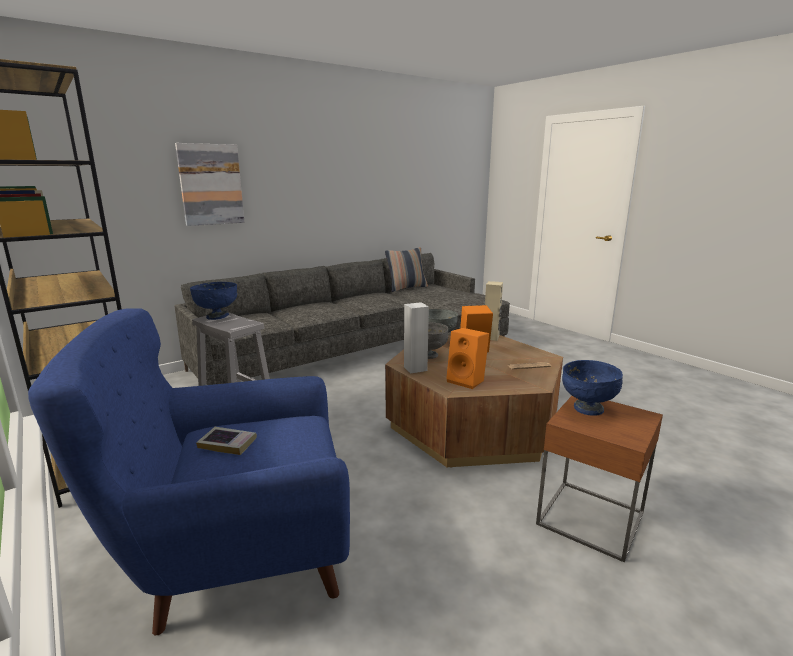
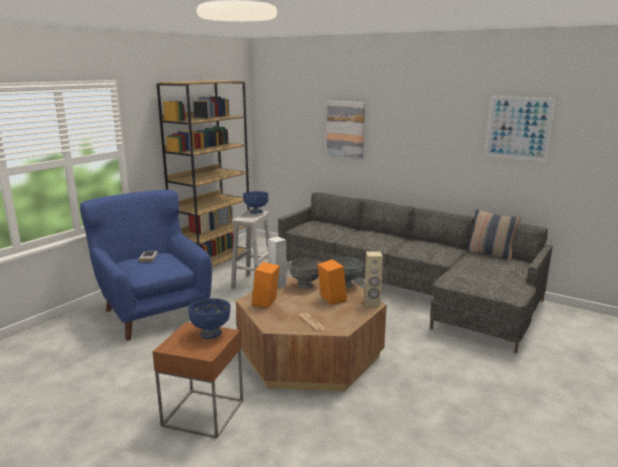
camera: 70 degrees right, 0 degrees up
(396, 168) = (518, 128): none -> picture

